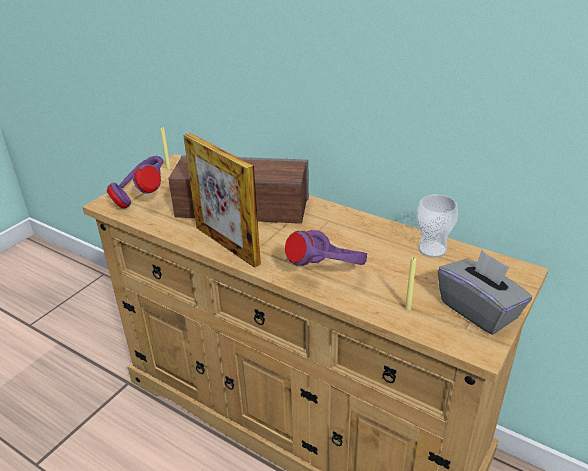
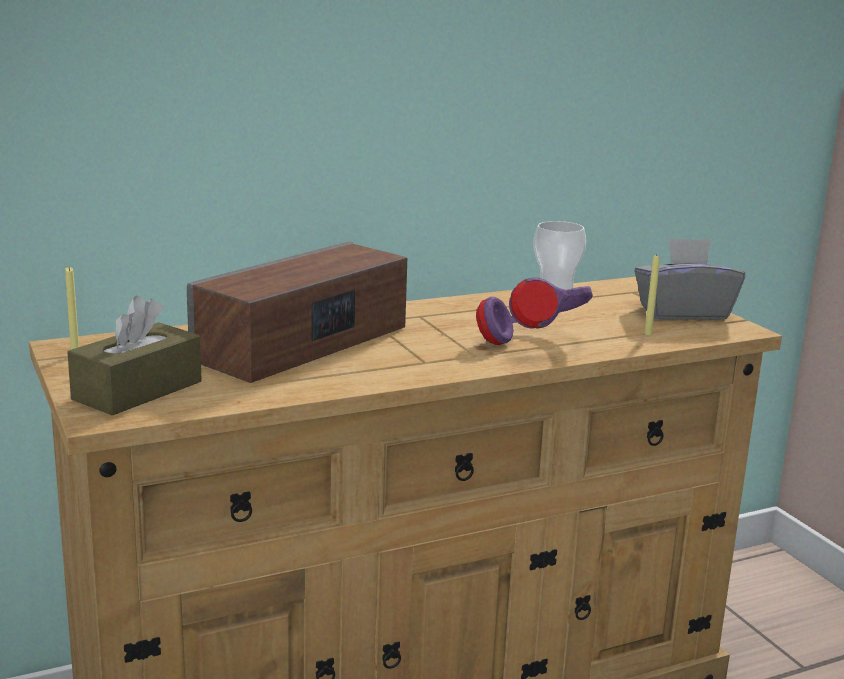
camera: 60 degrees left, 15 degrees down
(142, 197) = (137, 390): purple headphones -> brown tissue box
(227, 245) = (387, 373): picture frame -> none

